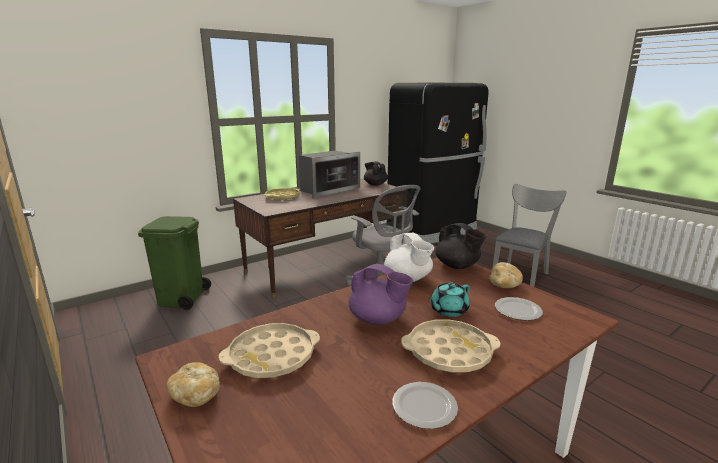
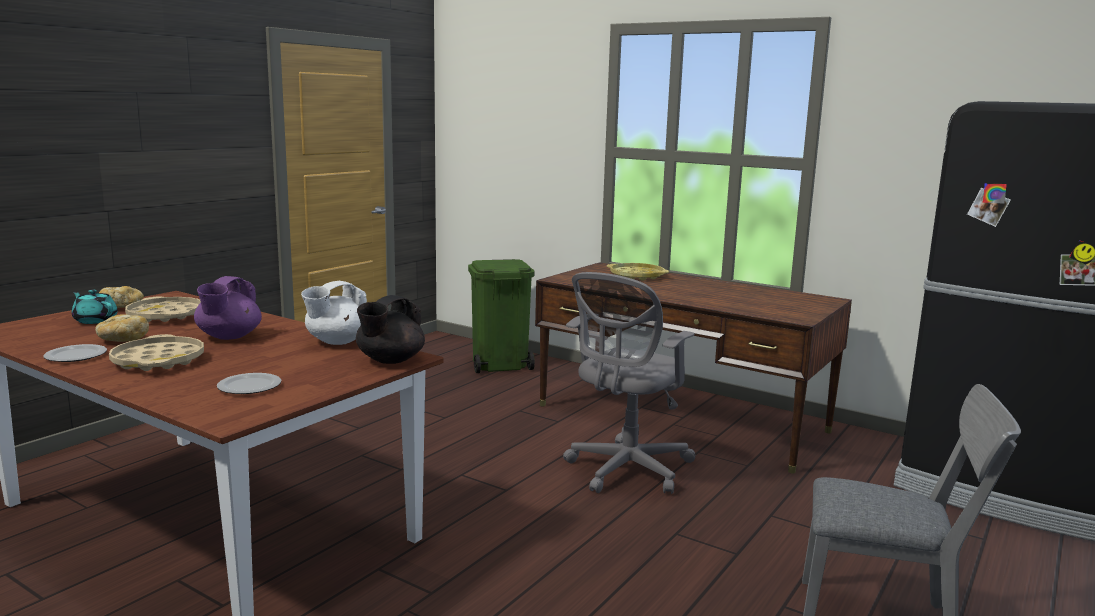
camera: 70 degrees right, 5 degrees down
(328, 190) = (716, 289): microwave -> none
(375, 184) = (808, 307): black teapot -> none
(448, 310) = (249, 359): turquoise teapot -> turquoise teapot (95, 320)
(504, 284) = (330, 382): bread -> bread (122, 340)

